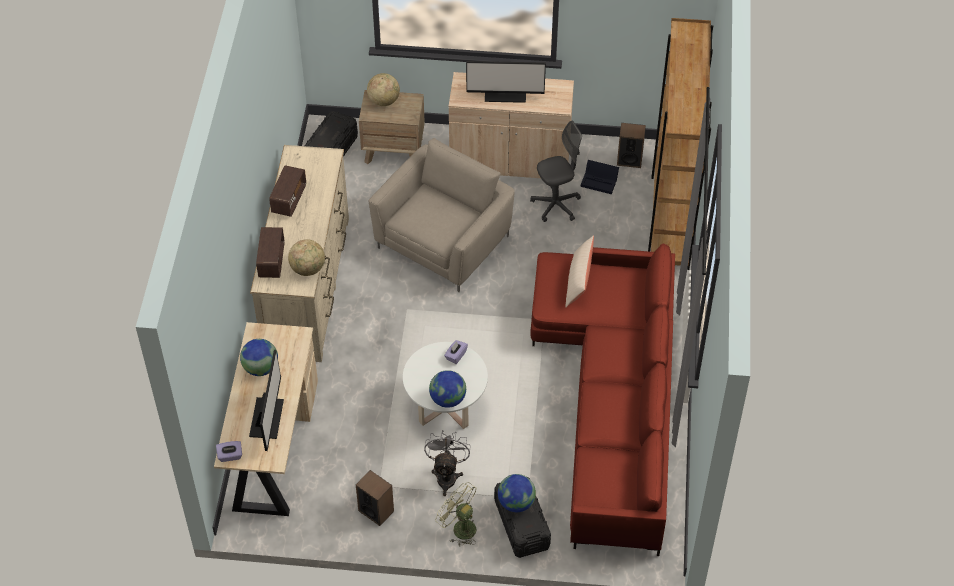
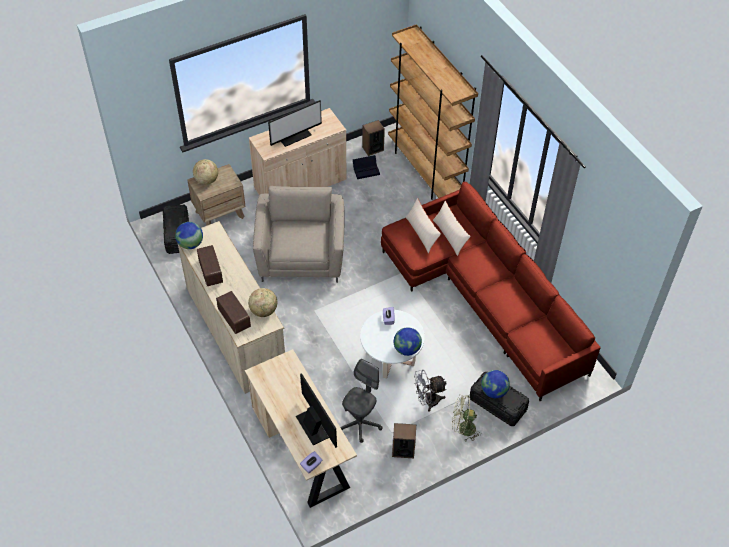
camera: 35 degrees left, 0 degrees up
(261, 368) = (281, 395): globe -> globe (190, 244)
(447, 475) = (427, 401): grey fan -> grey fan turned 75 degrees counterclockwise
(556, 205) = (352, 198): grey office chair -> grey office chair (360, 423)
(609, 301) = (450, 235): none -> beige pillow

